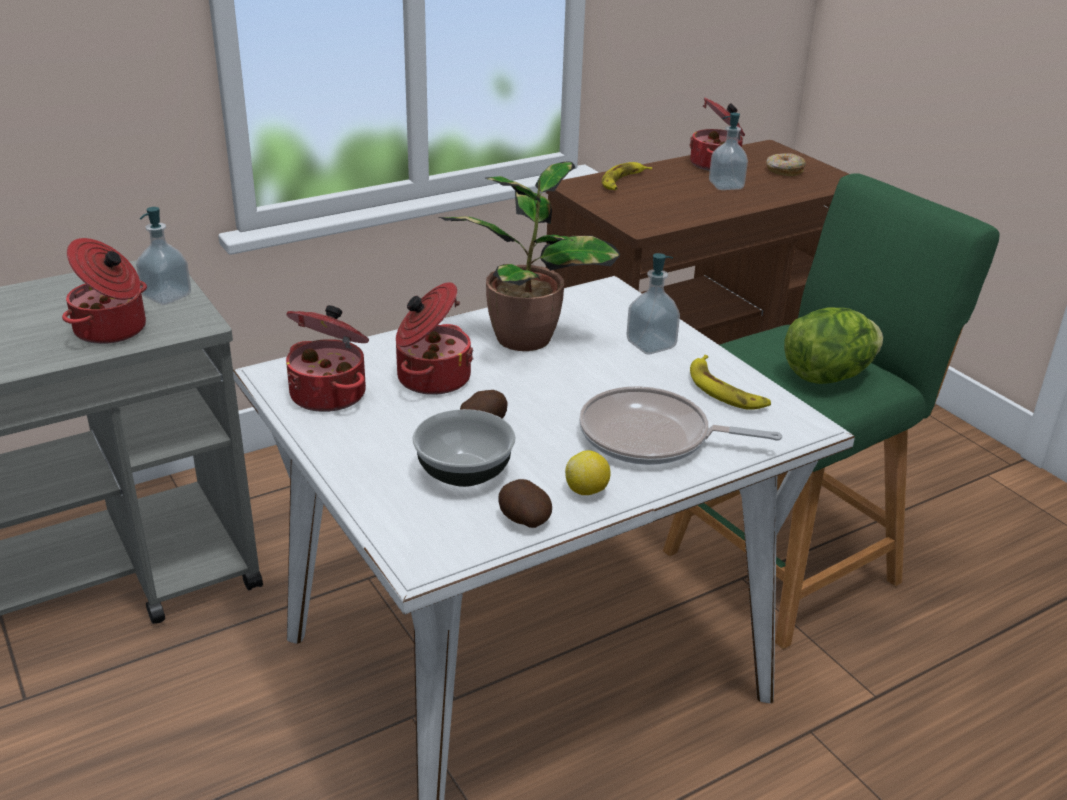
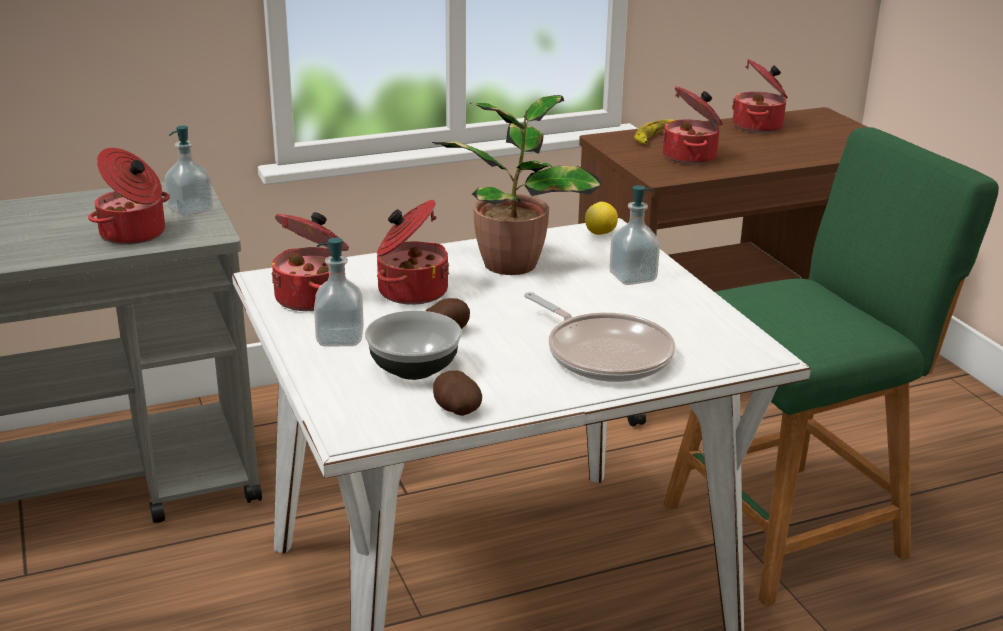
camera: 10 degrees right, 5 degrees down
(587, 491) = (524, 392): lemon -> lemon (601, 233)
(652, 437) = (604, 353): frying pan -> frying pan turned 150 degrees counterclockwise
(663, 202) = (691, 157): none -> cooking pot
(725, 390) = (692, 320): banana -> none
(726, 186) = (762, 145): soap dispenser -> soap dispenser (340, 338)
(784, 171) = (828, 135): donut -> none
(827, 376) = (817, 323): lettuce -> none

